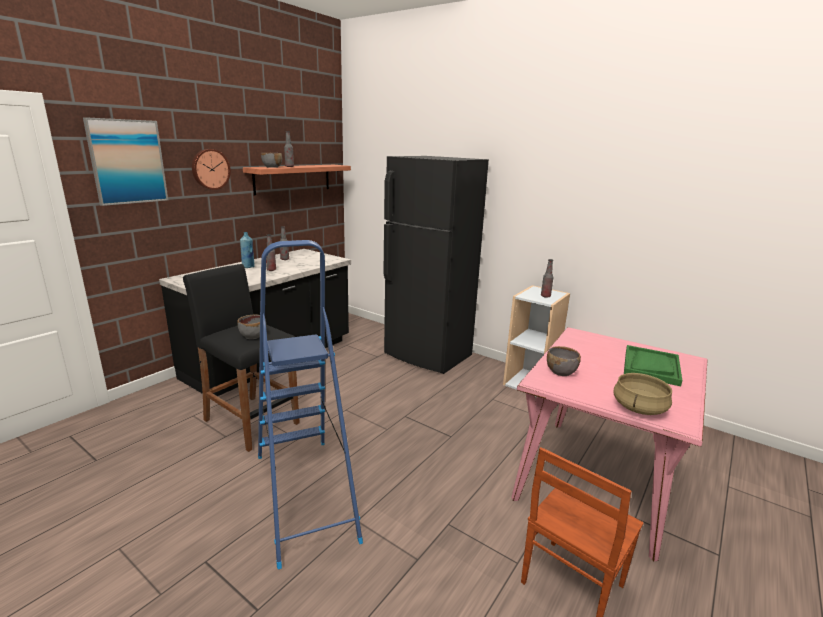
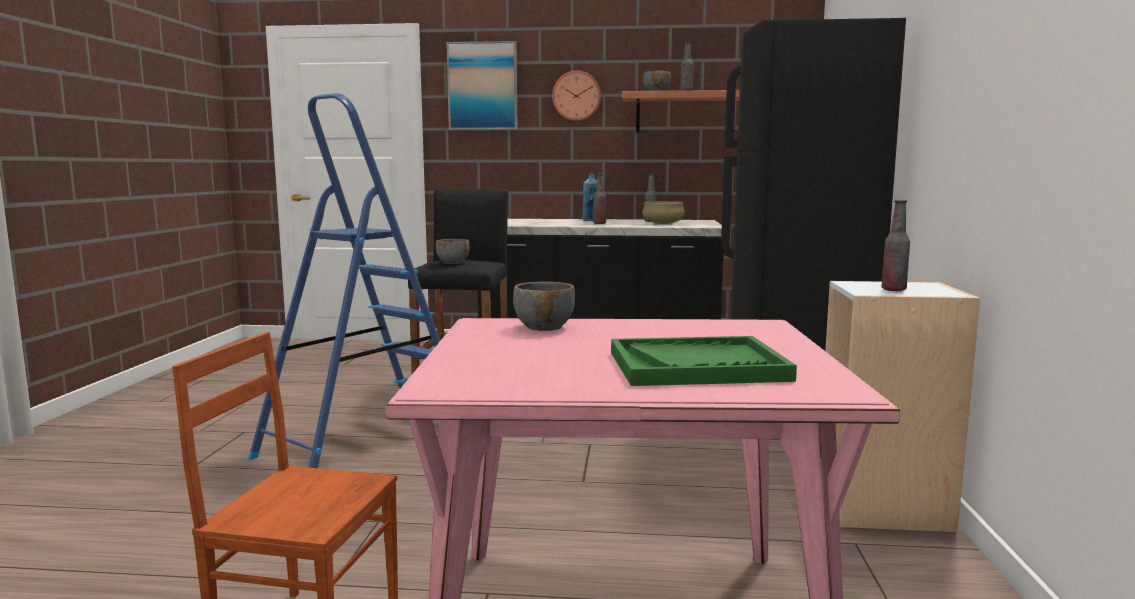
camera: 60 degrees right, 10 degrees down
(638, 408) = (468, 365): beige cooking pot -> beige cooking pot (663, 224)

